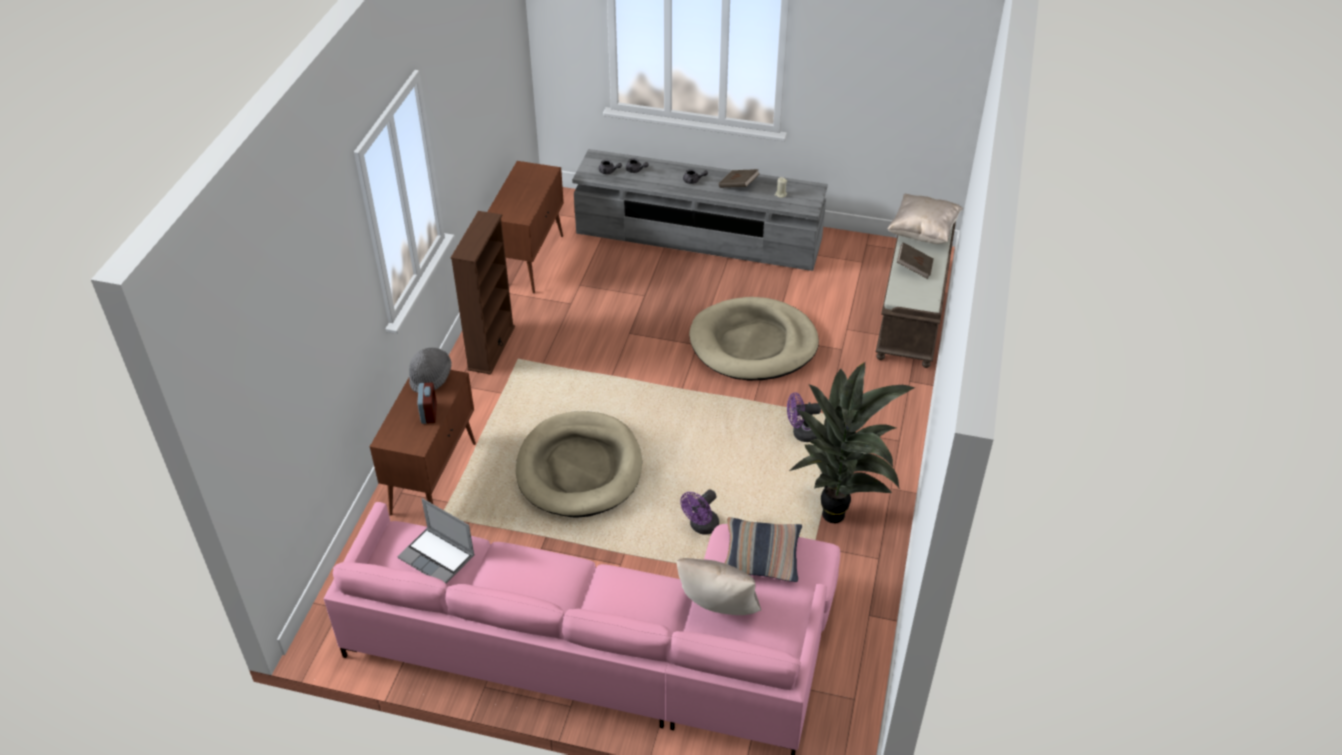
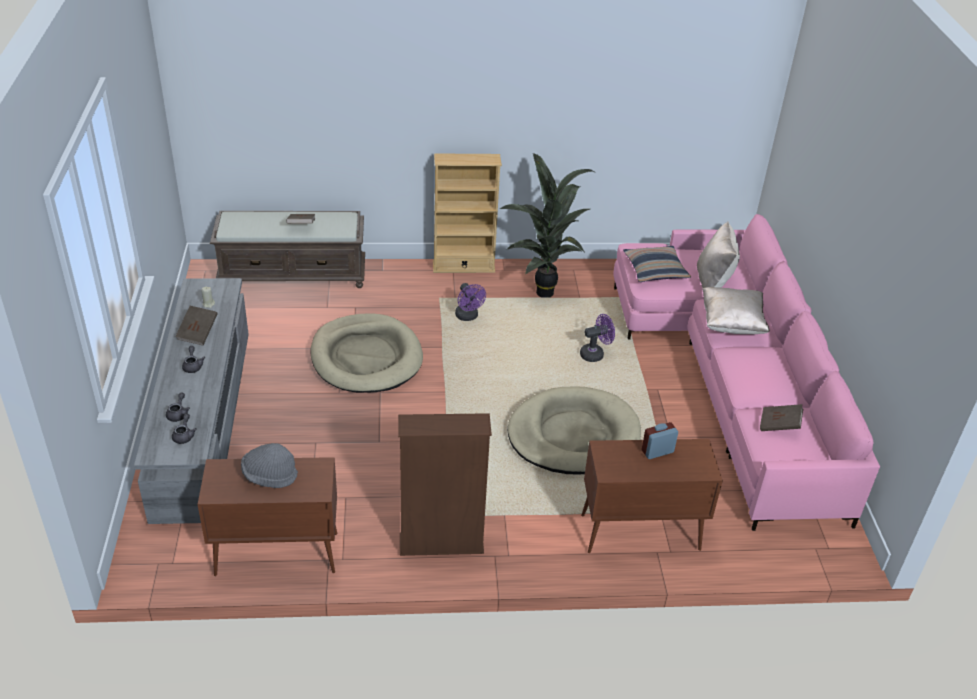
camera: 110 degrees left, 5 degrees down
(430, 378) = (611, 465): grey hat -> grey hat (269, 476)
(438, 557) = (779, 426): laptop -> brown book
(701, 527) = (595, 354): purple fan -> purple fan turned 45 degrees counterclockwise
(904, 452) = (463, 266): none -> beige bookcase
(922, 232) = (248, 225): beige pillow -> beige pillow (731, 324)

